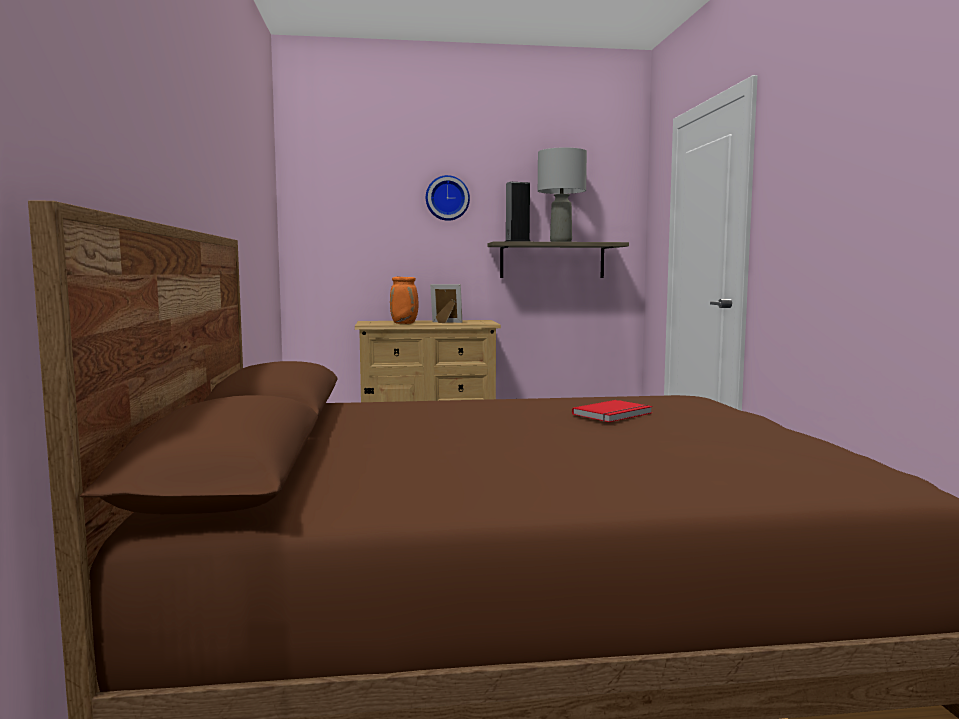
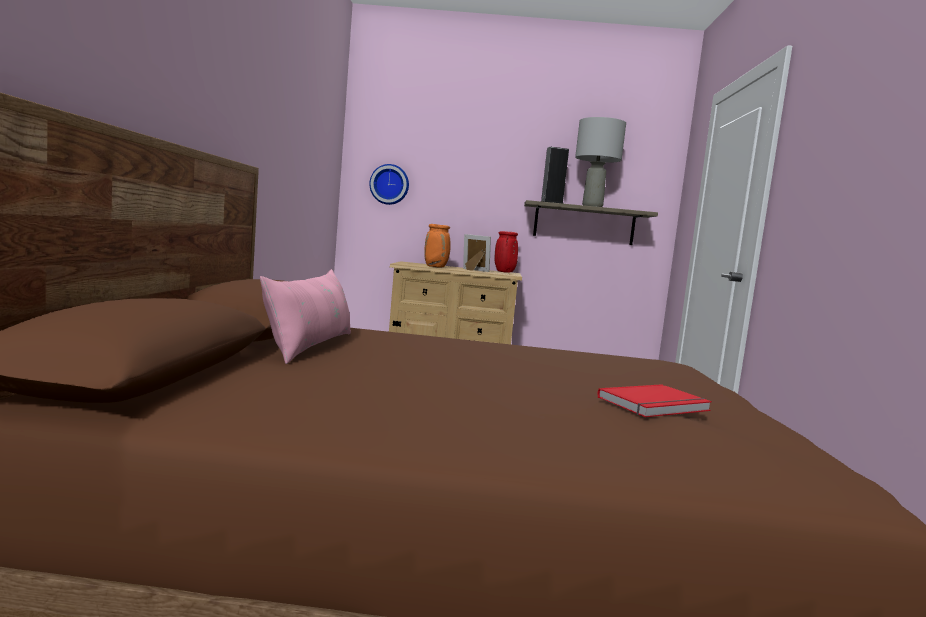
camera: 10 degrees right, 0 degrees up
(352, 427) = (311, 346): none -> pink pillow
(447, 198) = (491, 158): wall clock -> wall clock (389, 184)
(476, 320) = (504, 272): none -> red vase
(614, 414) = (574, 368): red book -> red book (656, 405)

